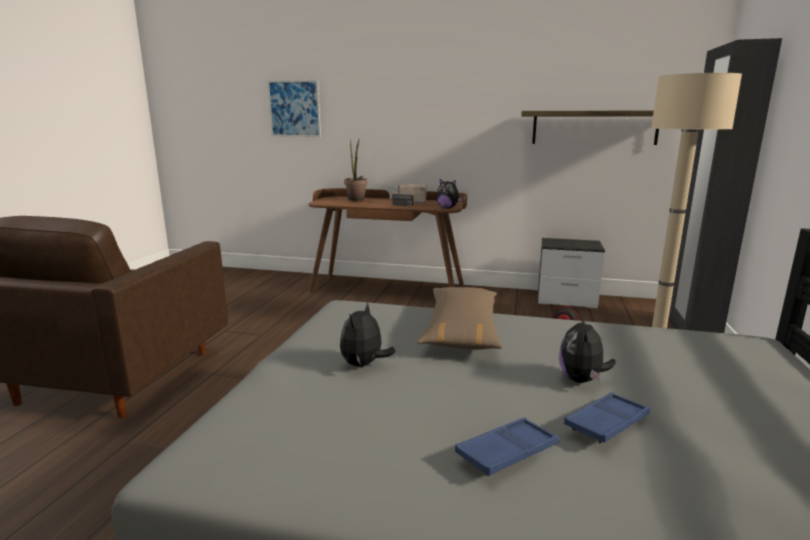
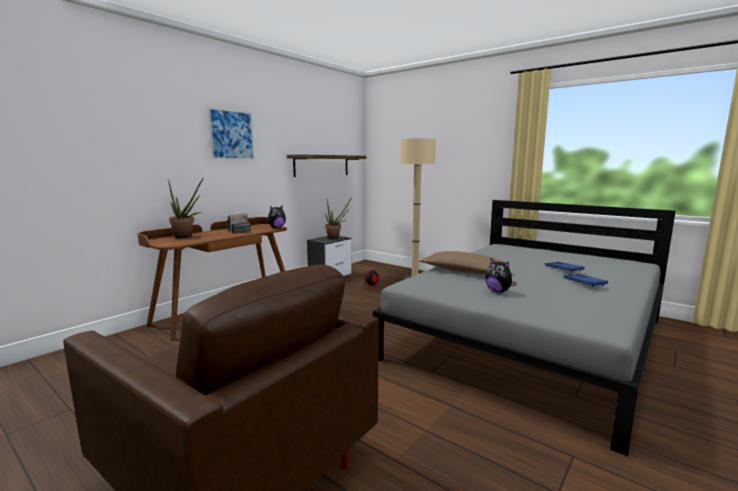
camera: 65 degrees left, 5 degrees down
(294, 108) = (81, 147): picture -> picture (232, 135)
(580, 245) = (335, 238): none -> potted plant
(582, 380) = (526, 266): plush toy -> none
(690, 329) = (394, 268): black wardrobe -> none

